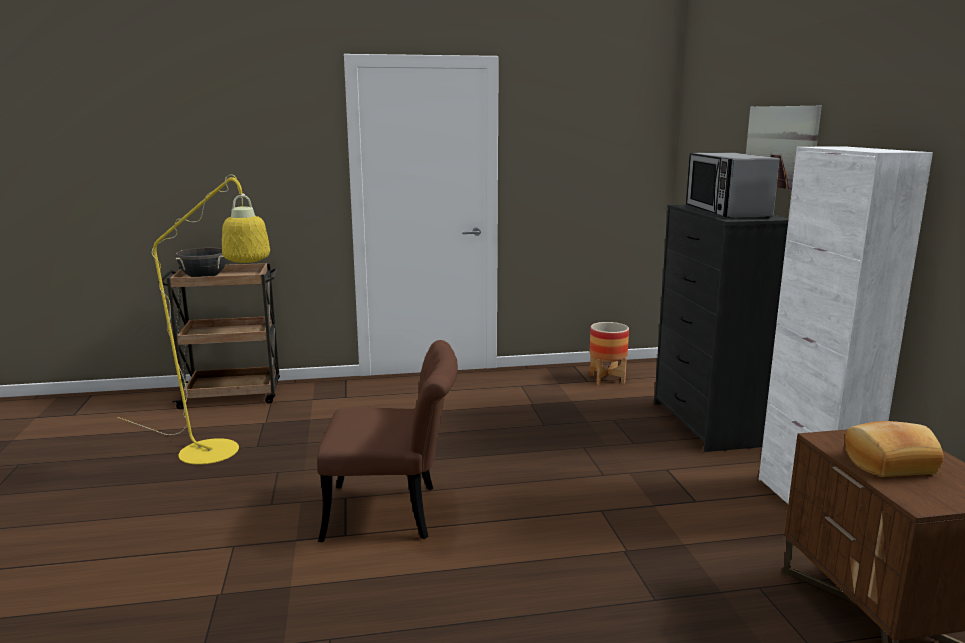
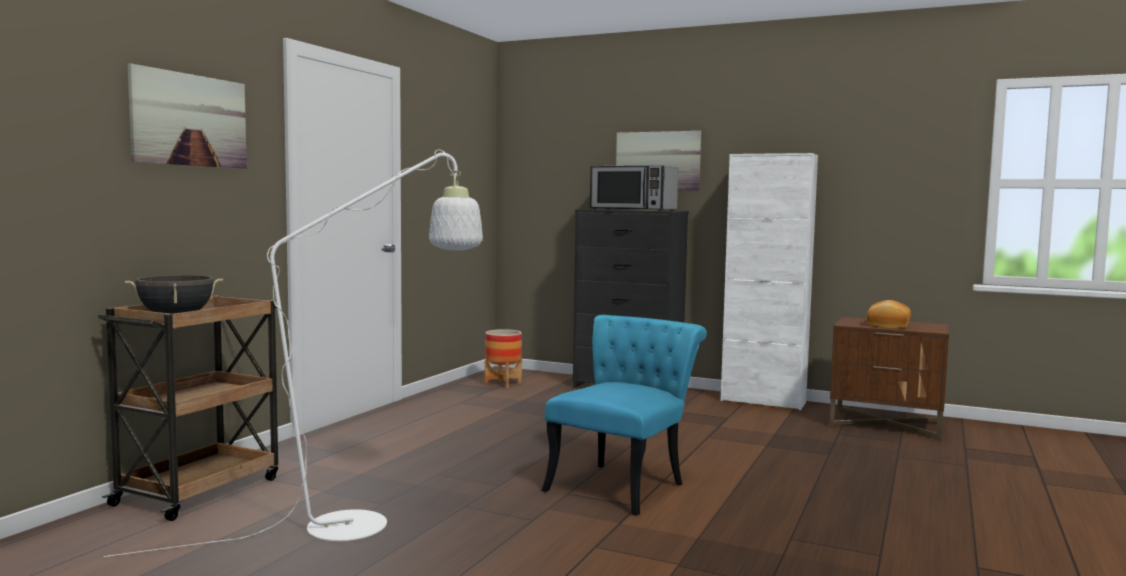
camera: 55 degrees left, 10 degrees down
(220, 455) = (369, 522): yellow floor lamp -> white floor lamp
(248, 134) = (190, 120): none -> picture
(395, 512) = (622, 484): brown chair -> turquoise chair

